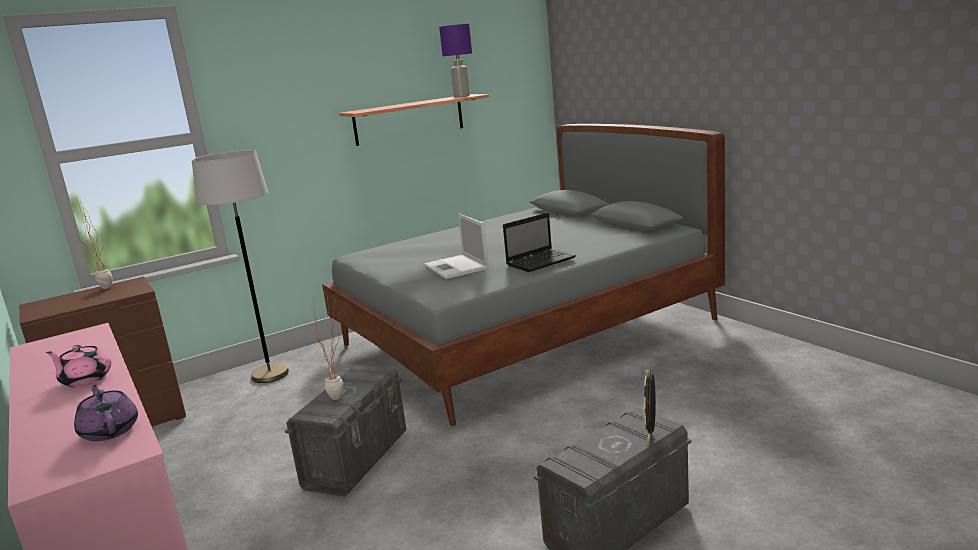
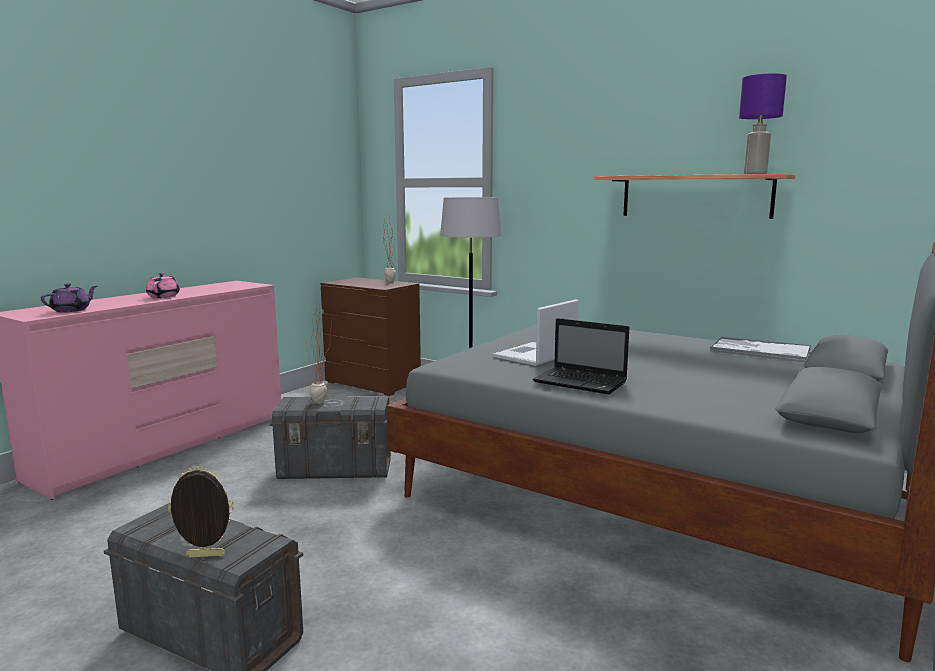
camera: 65 degrees right, 5 degrees down
(511, 218) = (759, 350): none -> tray

